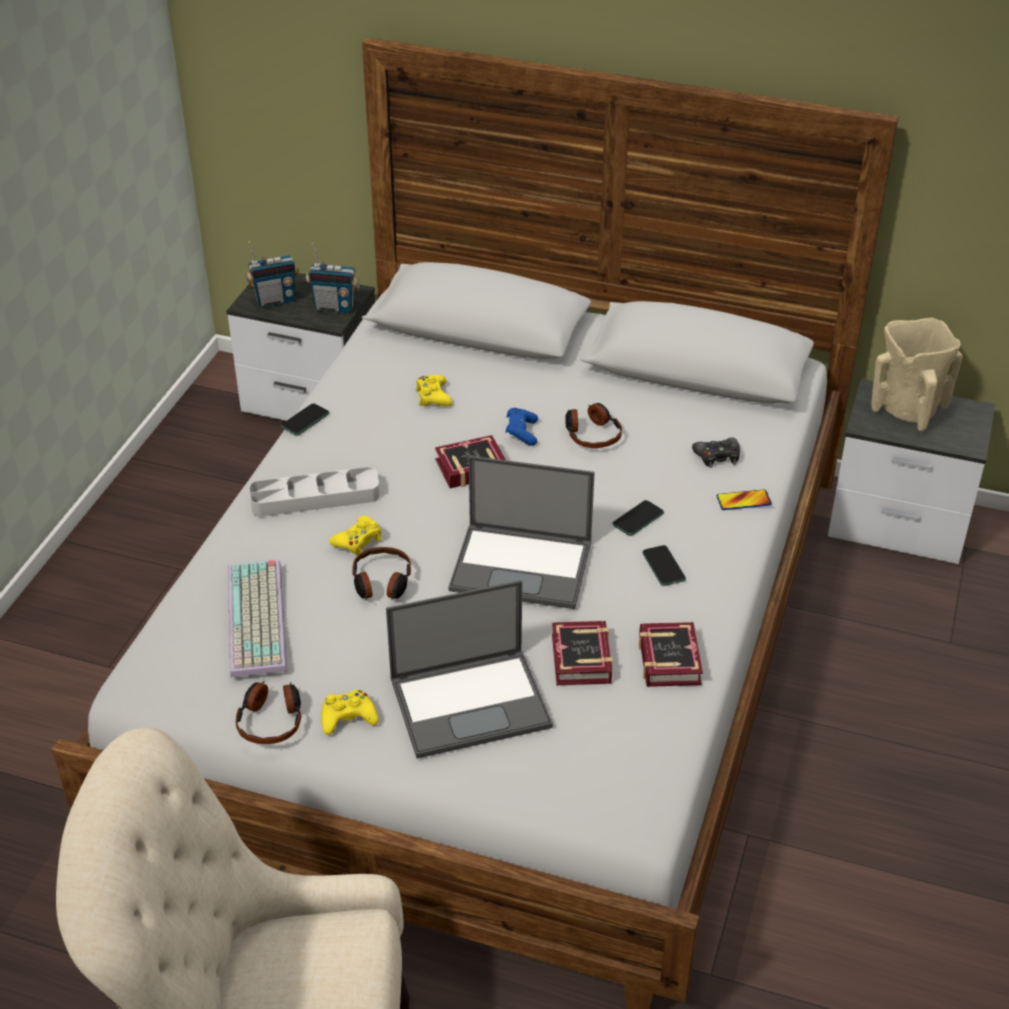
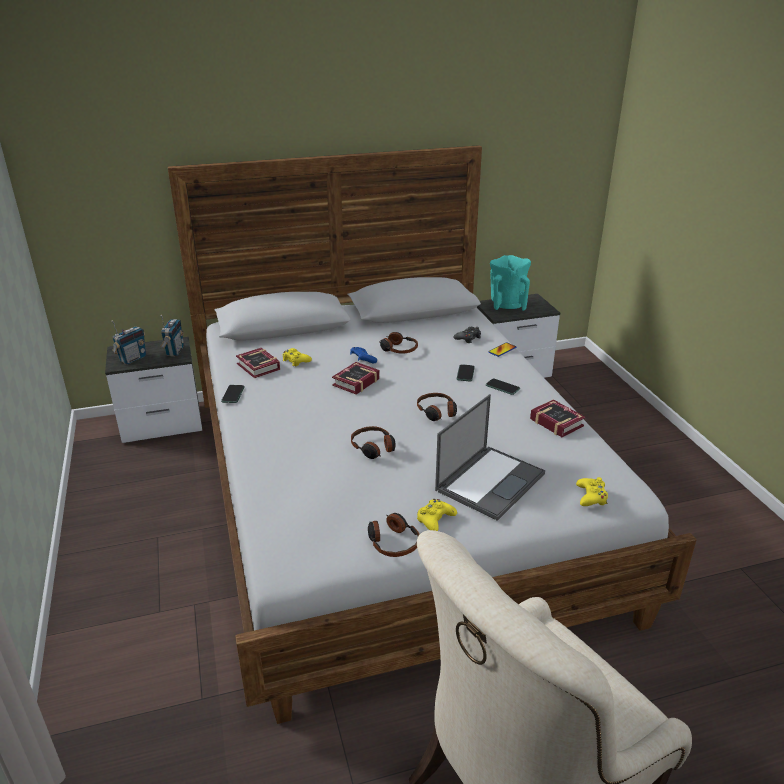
camera: 35 degrees left, 10 degrees down
(259, 619) = (324, 494): keyboard -> none
(315, 498) = (284, 426): grey tray -> none
(334, 307) = (174, 351): radio -> radio turned 60 degrees counterclockwise
(358, 541) = (336, 435): yellow game controller -> yellow game controller (591, 497)
(523, 566) = (437, 412): laptop -> headphones
(579, 661) = (517, 441): book -> book (258, 368)
(908, 408) = (507, 305): beige vase -> turquoise vase

